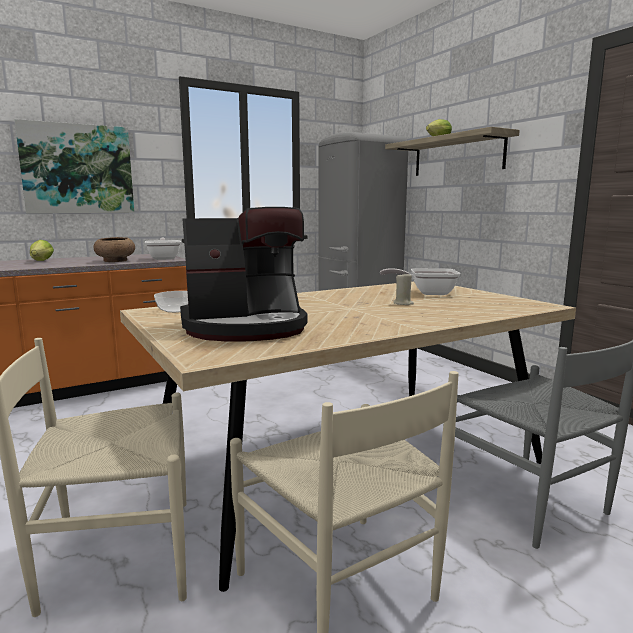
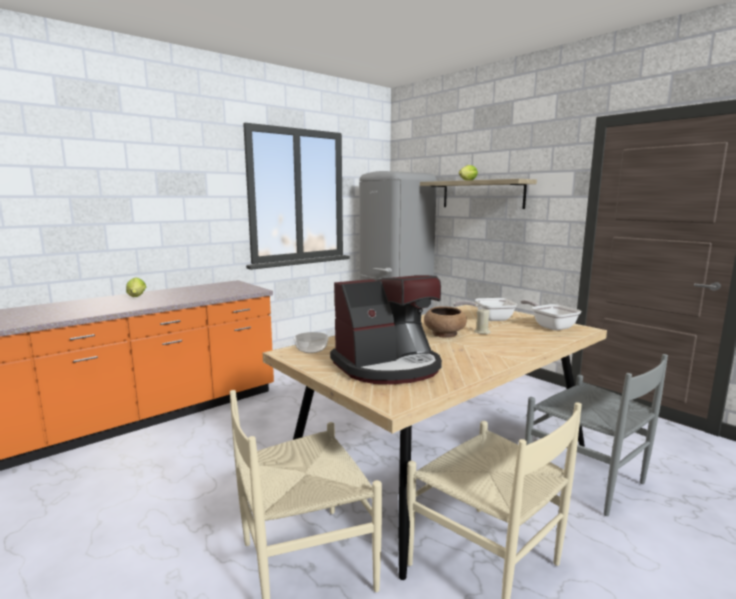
camera: 10 degrees left, 0 degrees up
(77, 169) = (157, 208): picture -> none
(116, 261) = (208, 294): brown bowl -> brown bowl (445, 334)
(164, 258) = (247, 289): frying pan -> frying pan (550, 326)

